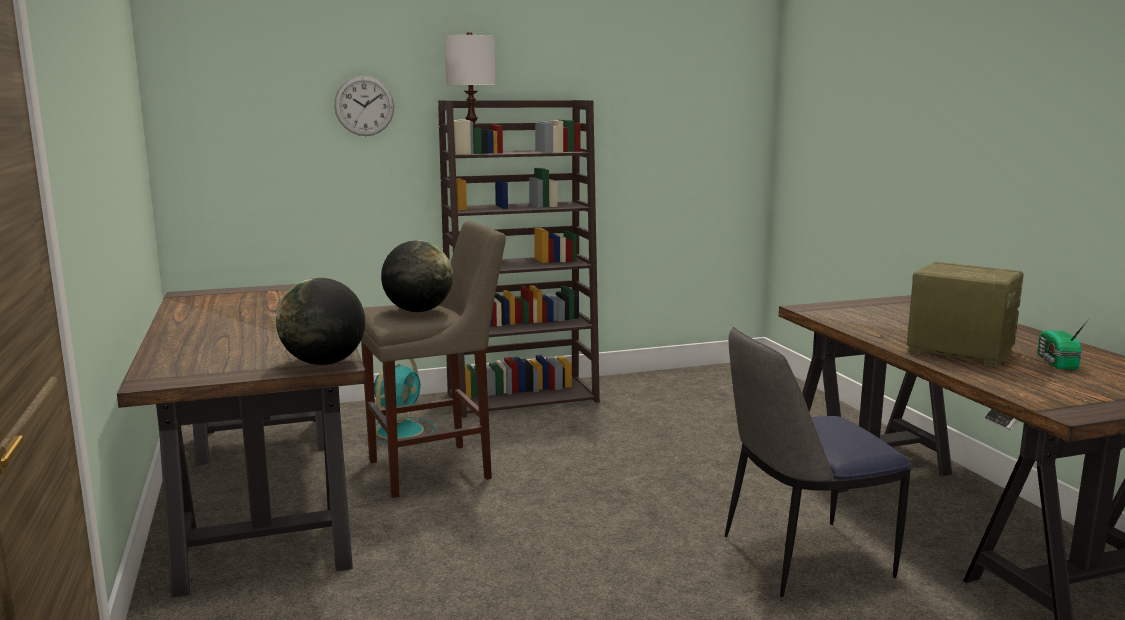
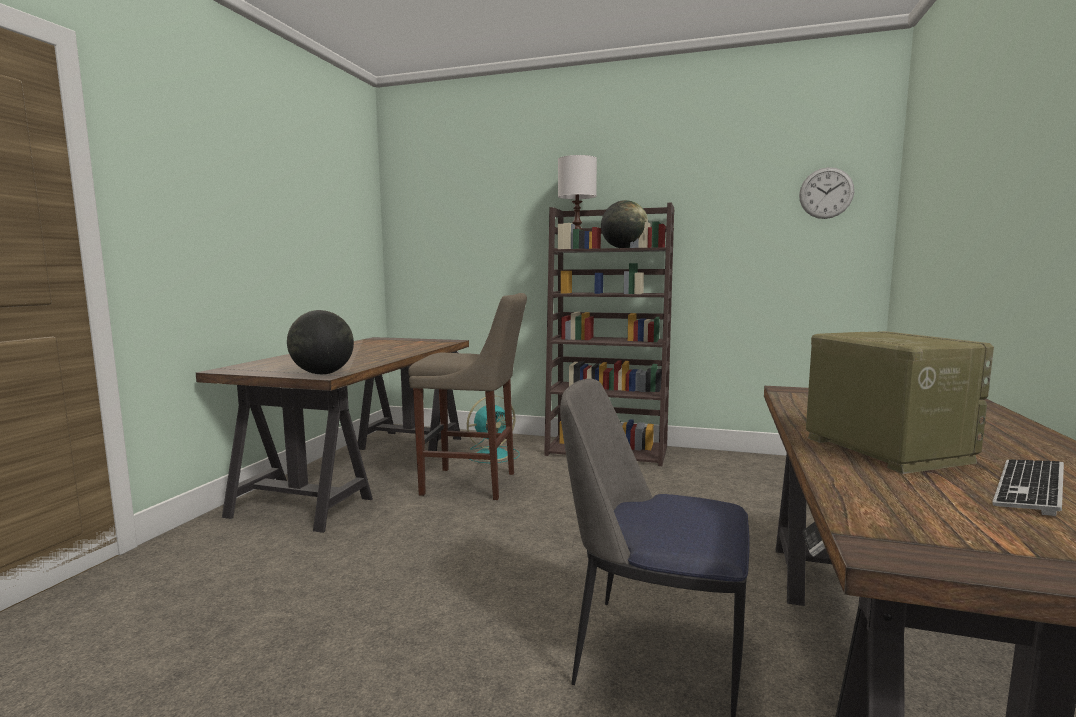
camera: 35 degrees right, 5 degrees down
(364, 106) = (509, 217): wall clock -> wall clock (826, 193)
(418, 311) = (460, 356): globe -> globe (623, 248)
(1056, 362) = (1029, 487): radio -> keyboard

